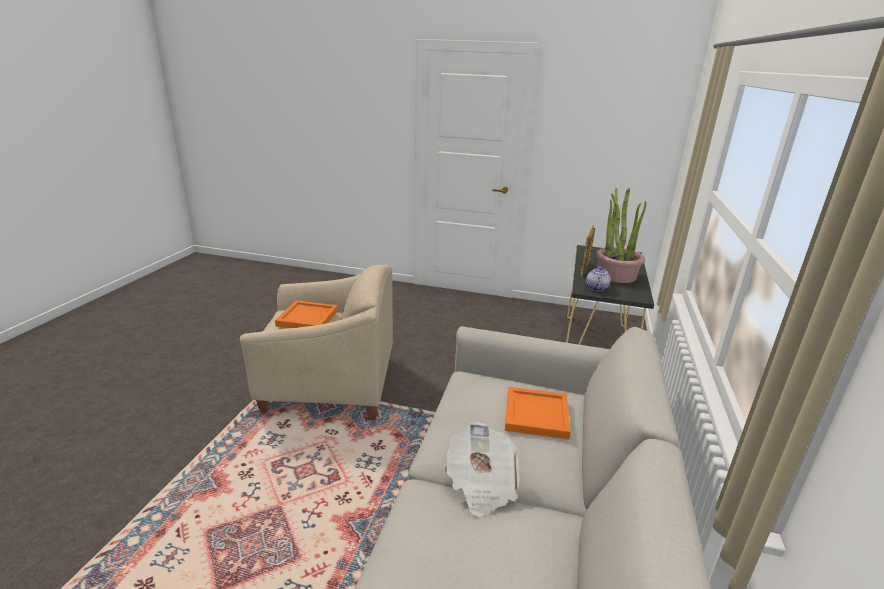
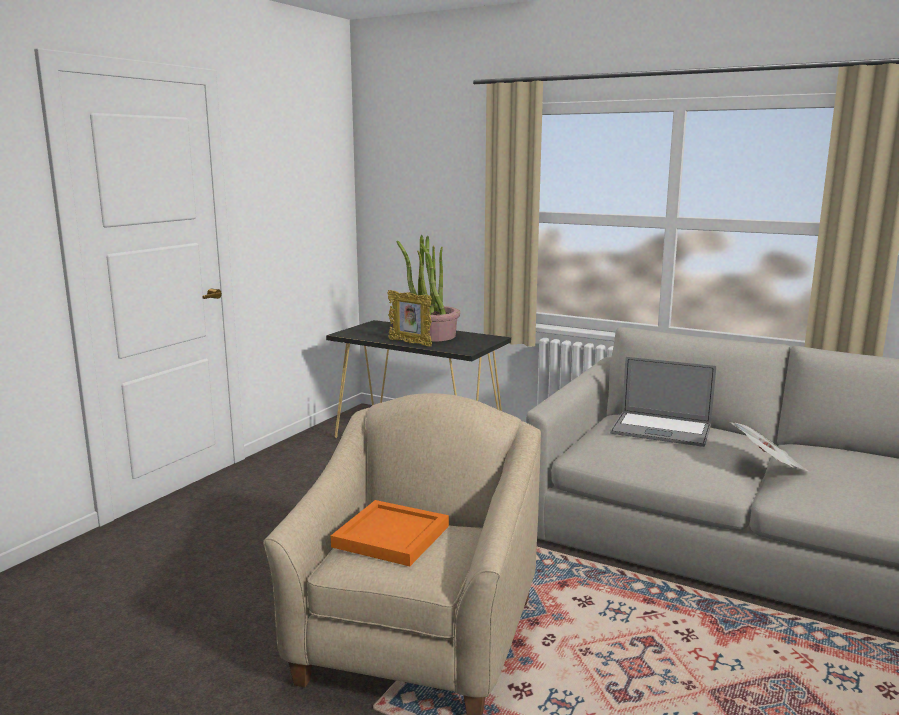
camera: 75 degrees left, 10 degrees down
(537, 415) = (661, 430): orange tray -> laptop
(596, 288) = (463, 346): teapot -> none

